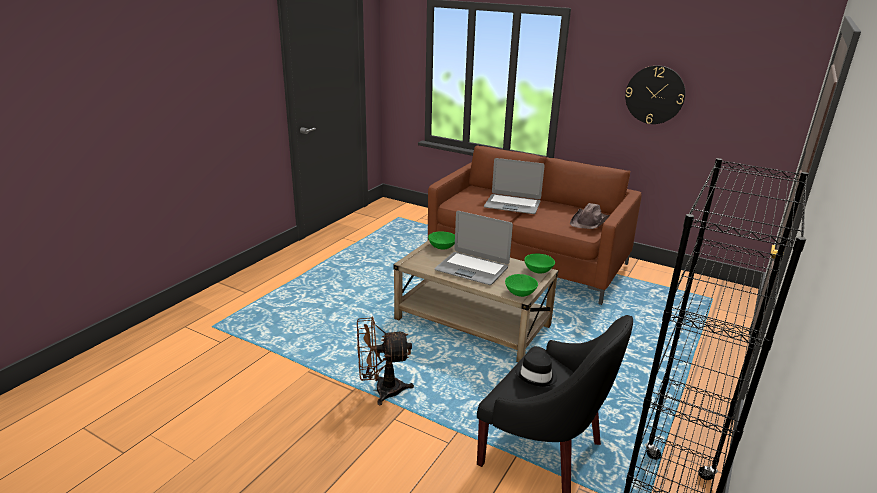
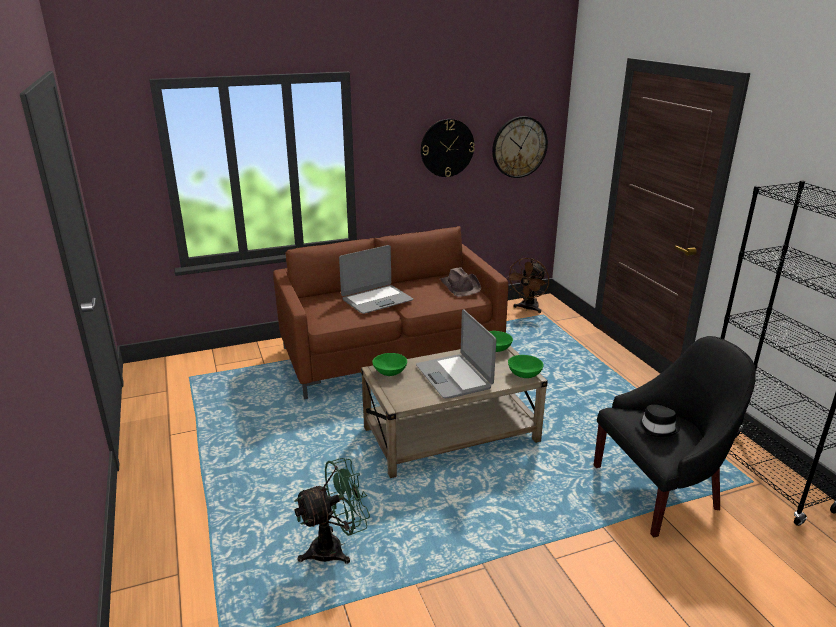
camera: 50 degrees left, 0 degrees up
(311, 328) = (335, 548): none -> green fan
(381, 390) = (503, 546): brown fan -> brown fan (527, 309)
(472, 269) = (454, 377): laptop -> laptop turned 90 degrees clockwise
(743, 111) = (519, 147): none -> wall clock

